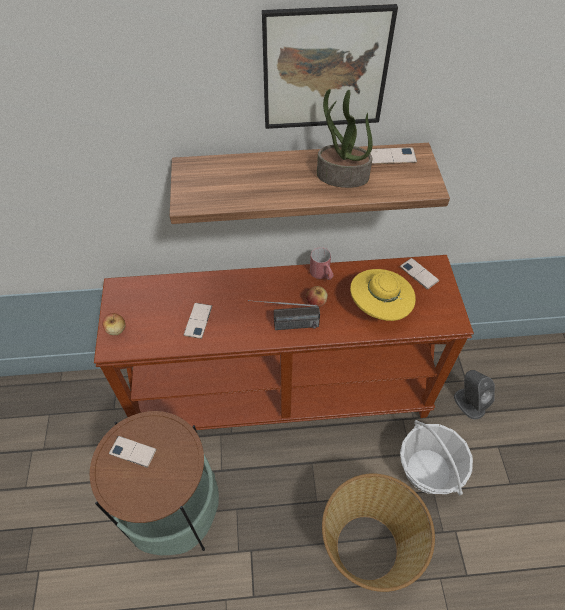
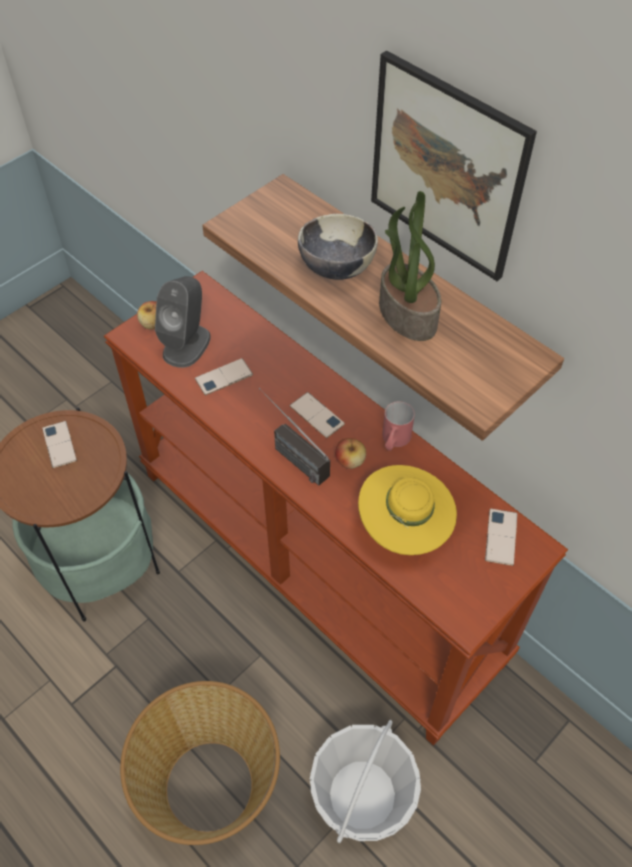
camera: 50 degrees right, 0 degrees up
(277, 181) = (336, 268): none -> bowl
(391, 156) = (493, 337): phone -> phone (317, 415)
(469, 403) = (504, 787): grey speaker -> grey speaker (187, 344)

